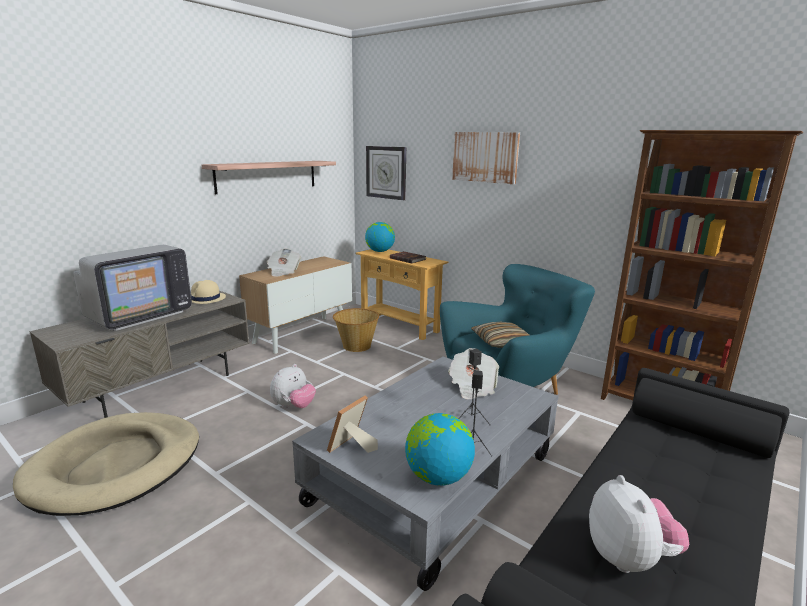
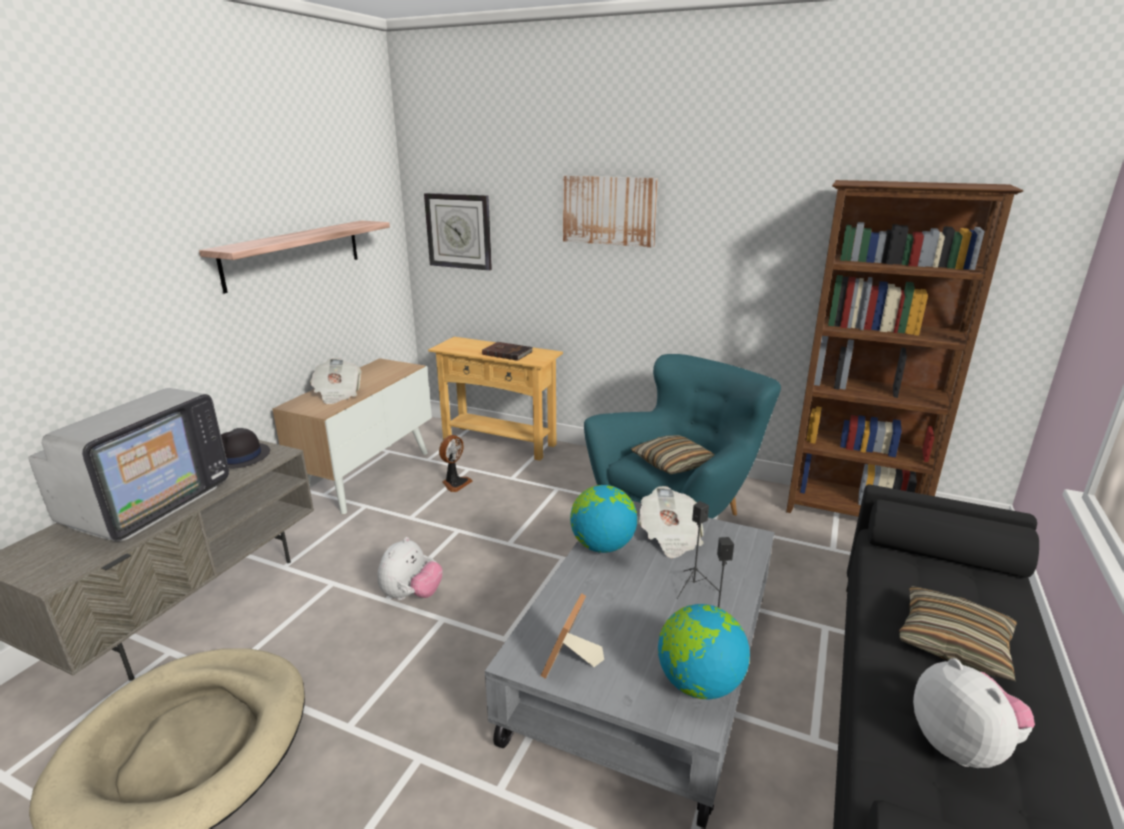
camera: 15 degrees left, 5 degrees up
(205, 299) = (239, 457): beige hat -> black hat
(356, 346) = (455, 483): basket -> fan
(380, 251) = (461, 344): globe -> globe (602, 546)
(667, 489) = (953, 642): none -> pillow

